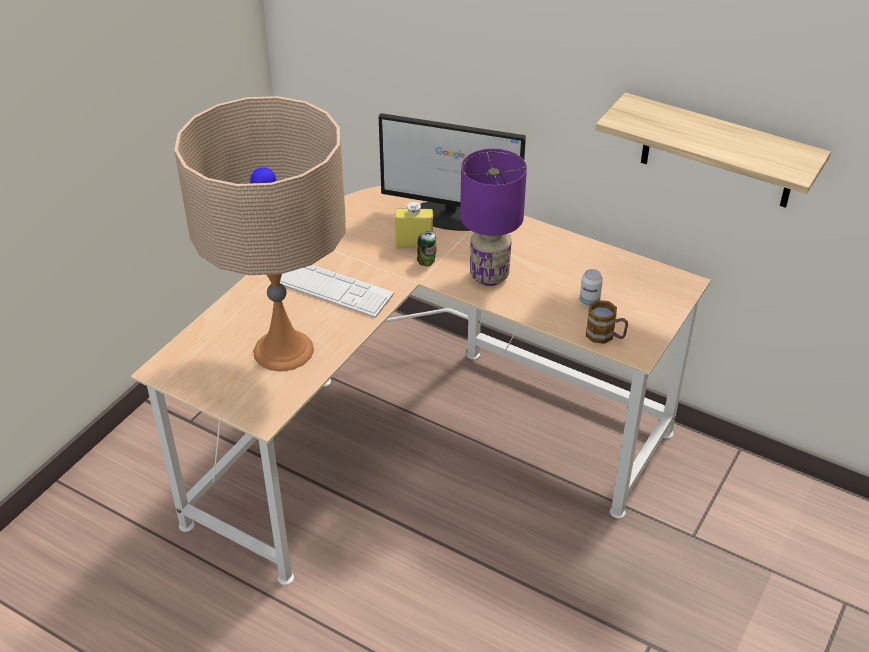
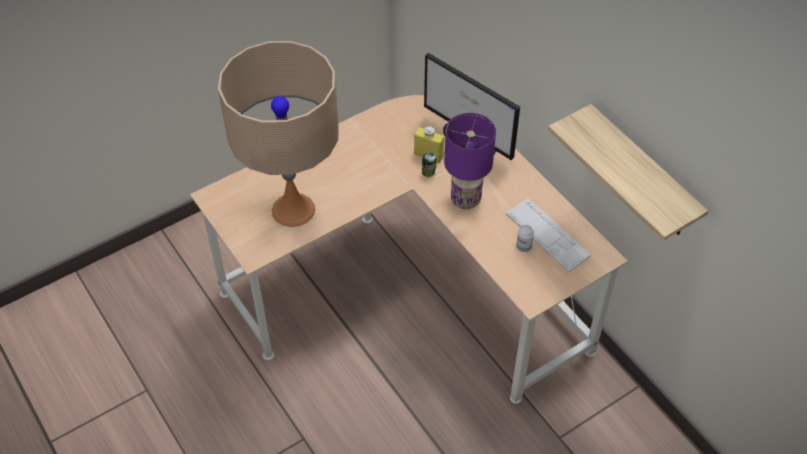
camera: 25 degrees right, 10 degrees up
(333, 289) = (352, 172): keyboard -> keyboard (547, 235)
(605, 336) = (517, 279): mug -> none

